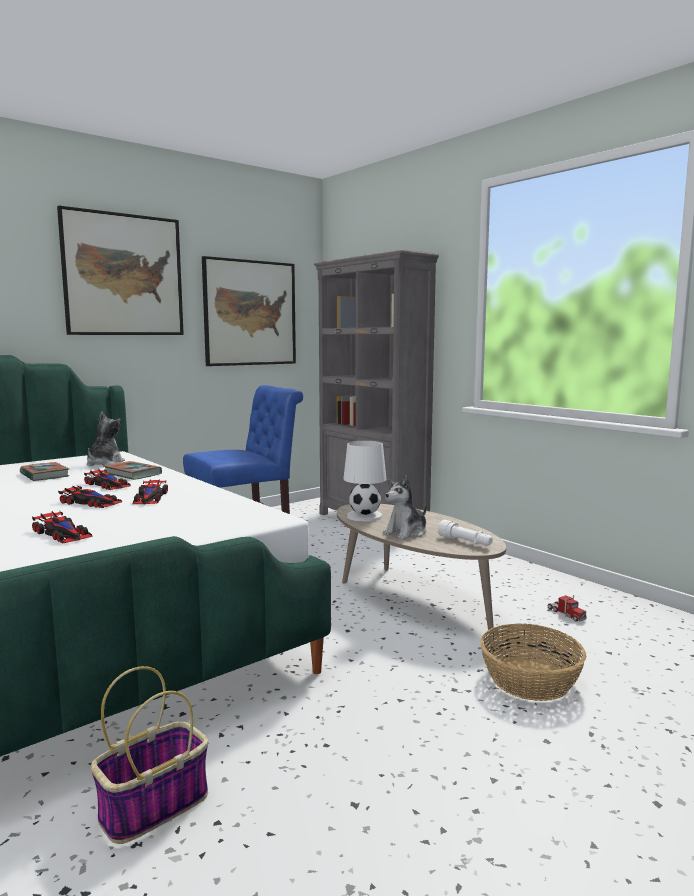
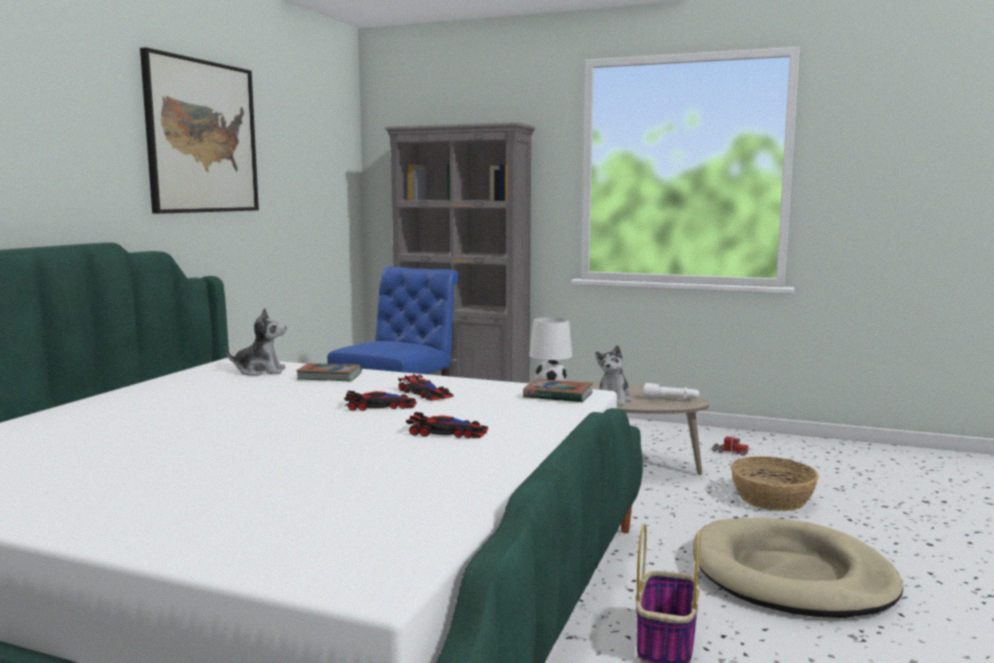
camera: 30 degrees left, 0 degrees up
(44, 475) = (229, 390): book -> book (558, 396)
(104, 464) = (260, 371): plush toy -> plush toy turned 105 degrees clockwise
(107, 485) = (339, 389): toy car -> none
(250, 313) = (308, 182): picture -> none
(403, 780) = (791, 576): none -> beige dog bed

